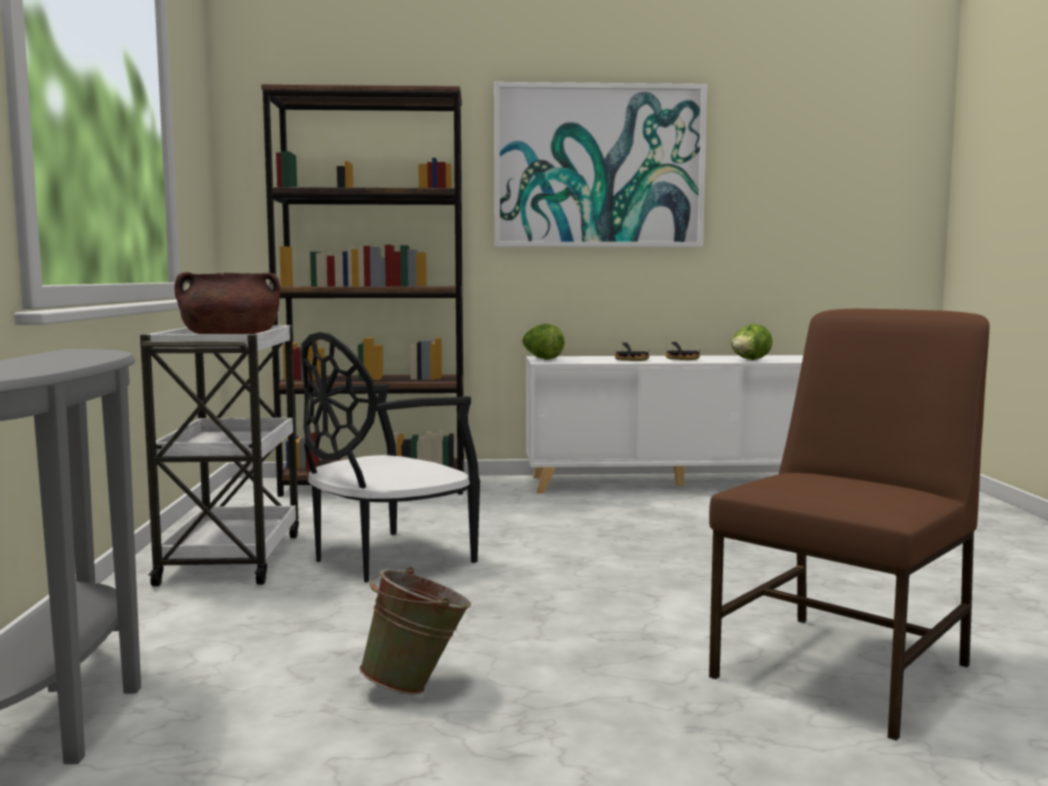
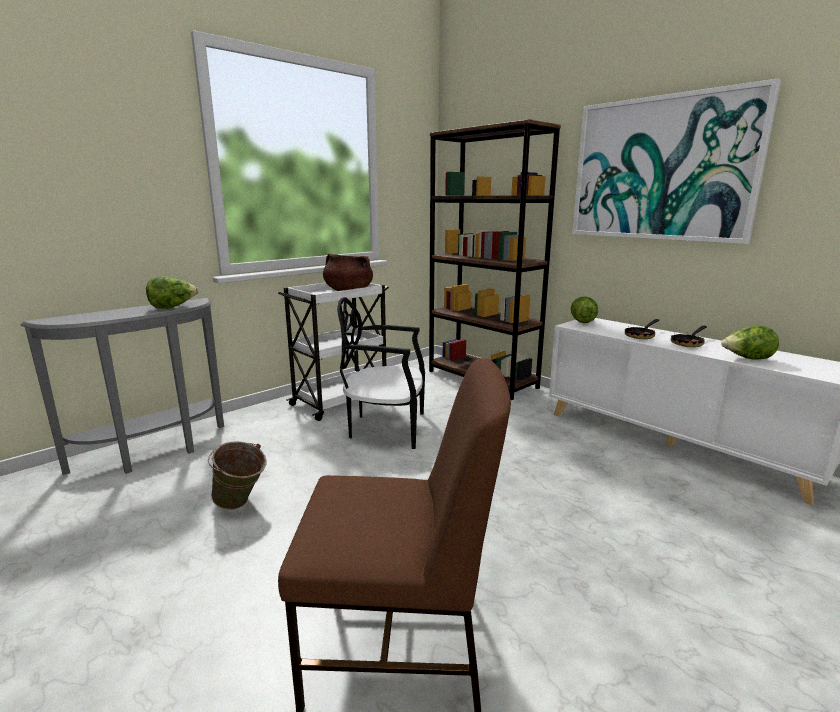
camera: 50 degrees right, 10 degrees up
(94, 355) = (173, 307): none -> lettuce

